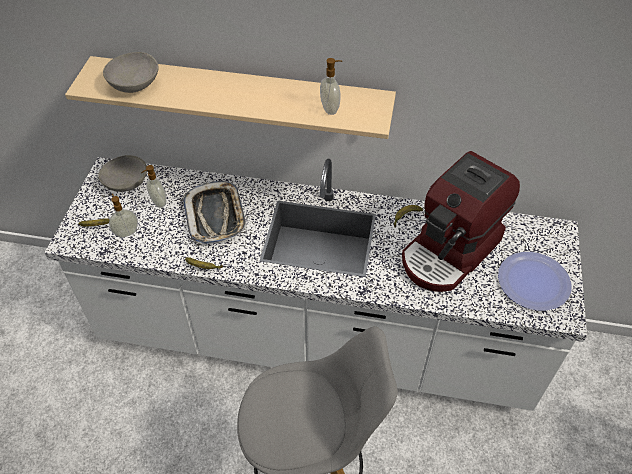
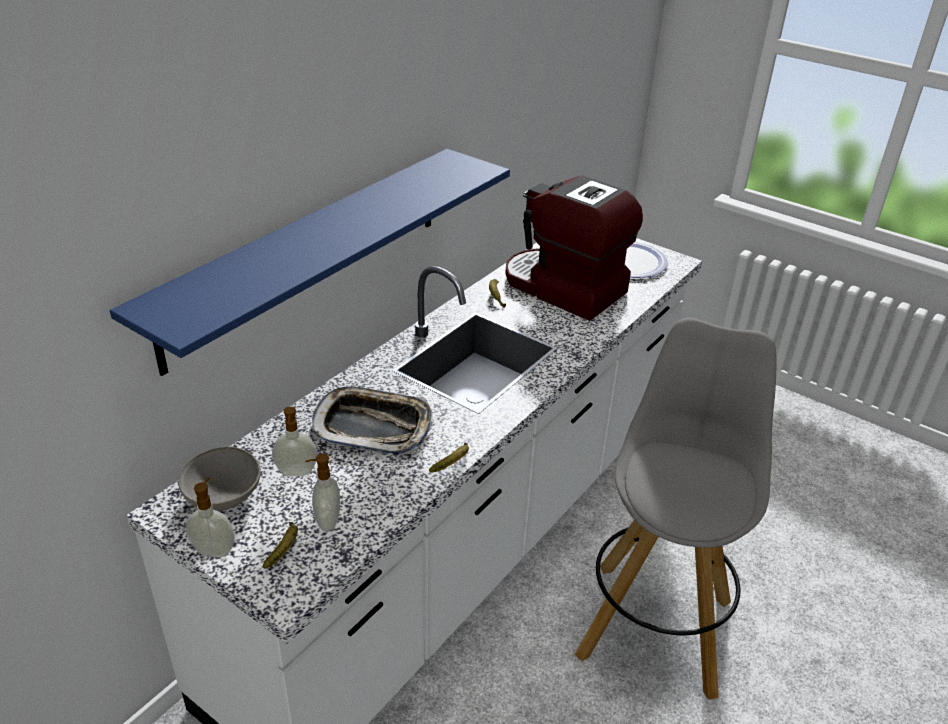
camera: 65 degrees left, 15 degrees down
(134, 84) = (235, 287): grey bowl -> none
(241, 96) = (309, 253): beige shelf -> blue shelf
(330, 108) = (438, 183): soap dispenser -> soap dispenser (214, 549)
(450, 252) = (563, 288): coffee machine -> coffee machine turned 150 degrees clockwise

